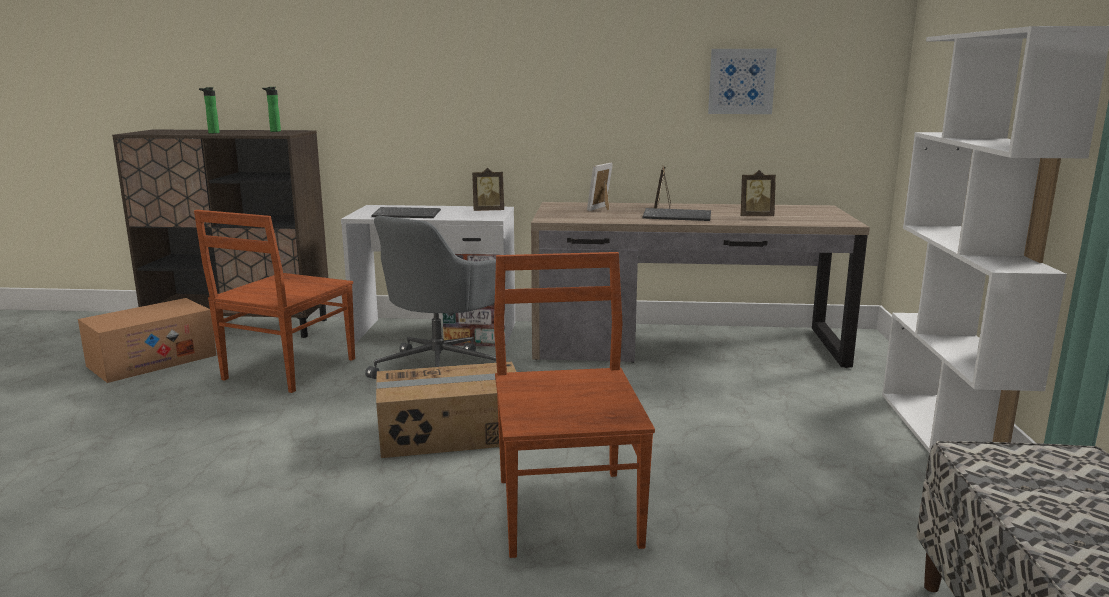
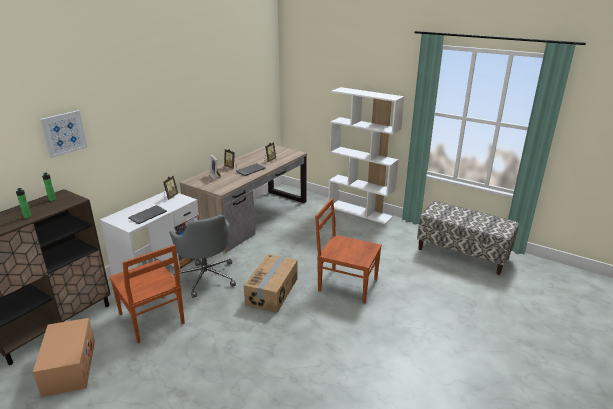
camera: 60 degrees left, 10 degrees up
(741, 81) = (237, 104): picture -> picture (64, 133)

